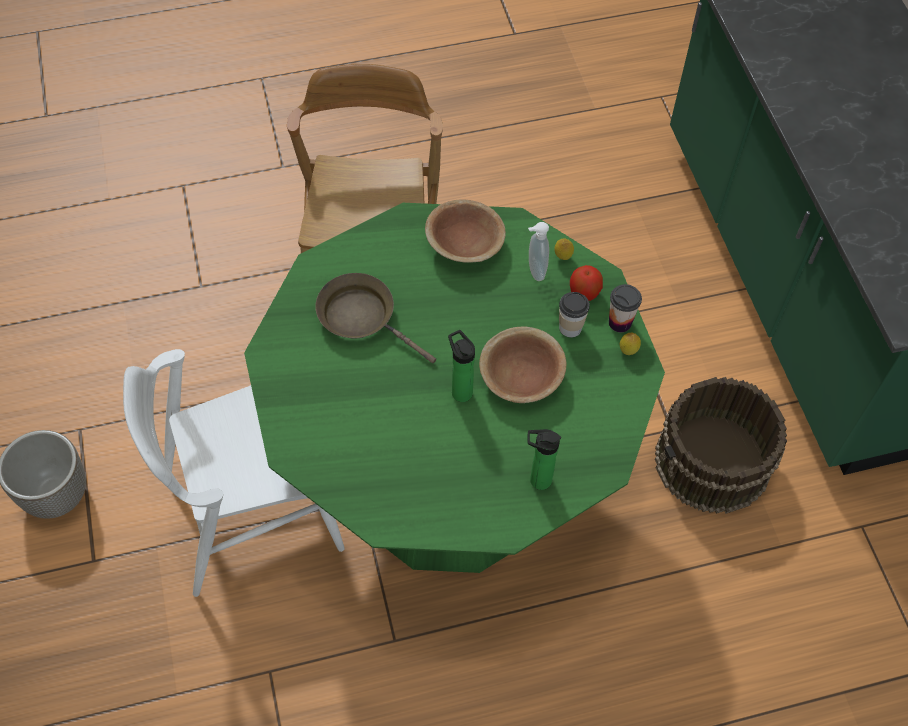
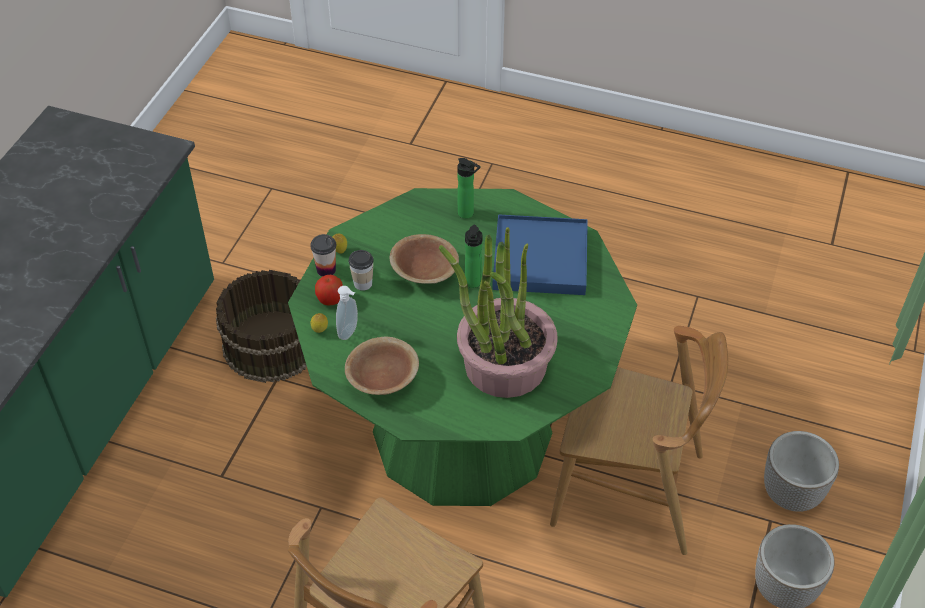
camera: 145 degrees left, 10 degrees down
(80, 604) = (792, 495): none -> planter
(251, 512) = (628, 490): white chair -> brown chair
(362, 317) = (504, 365): brown frying pan -> potted plant
(412, 464) = (540, 259): none -> blue tray

